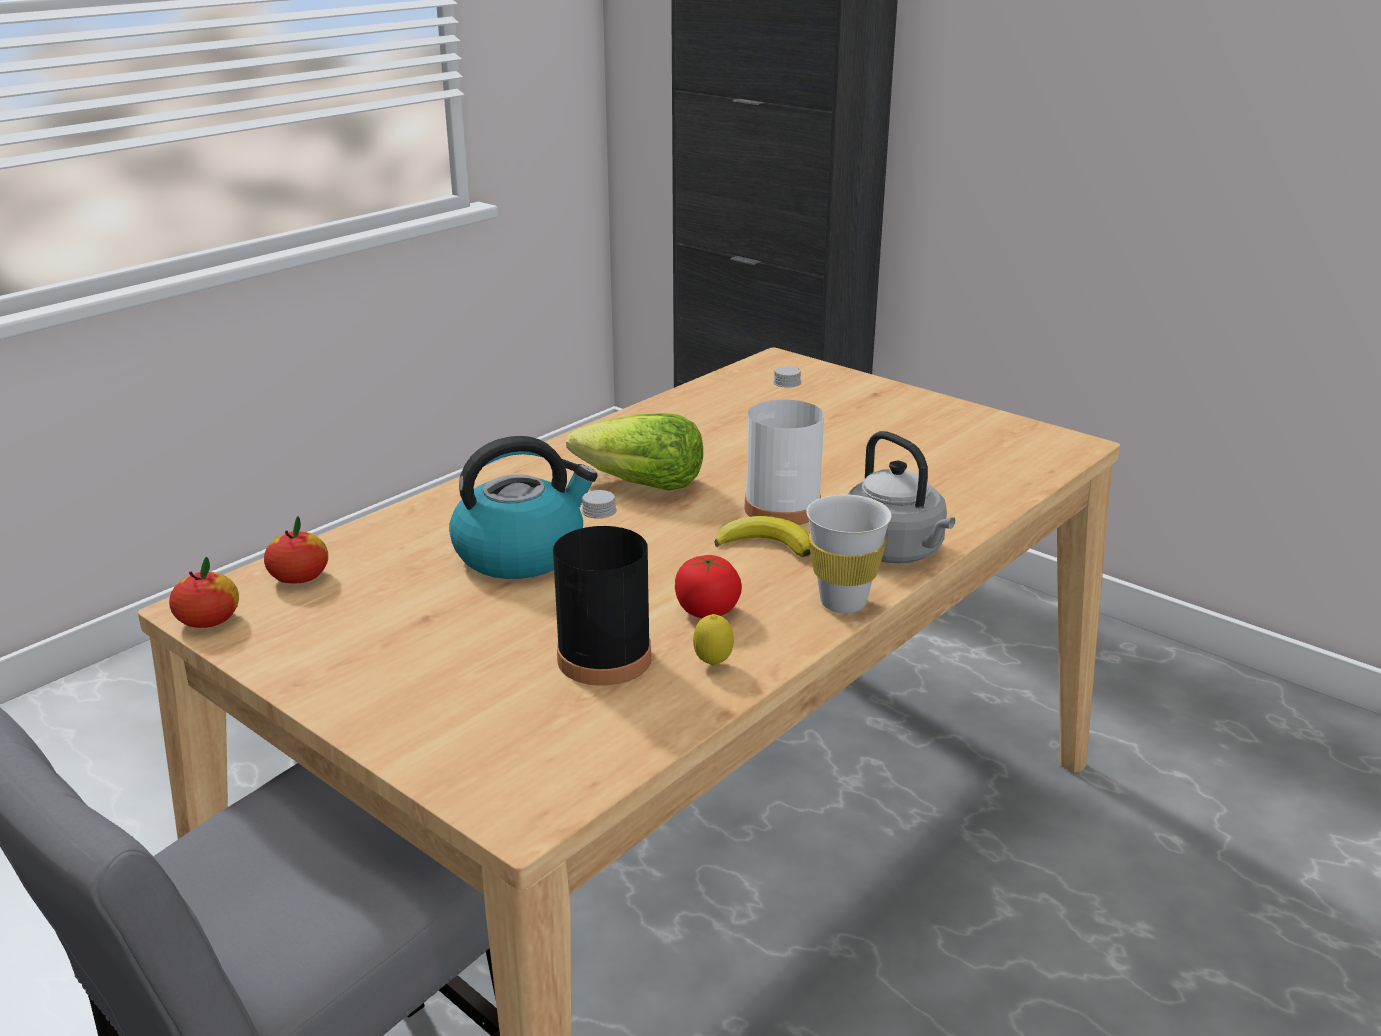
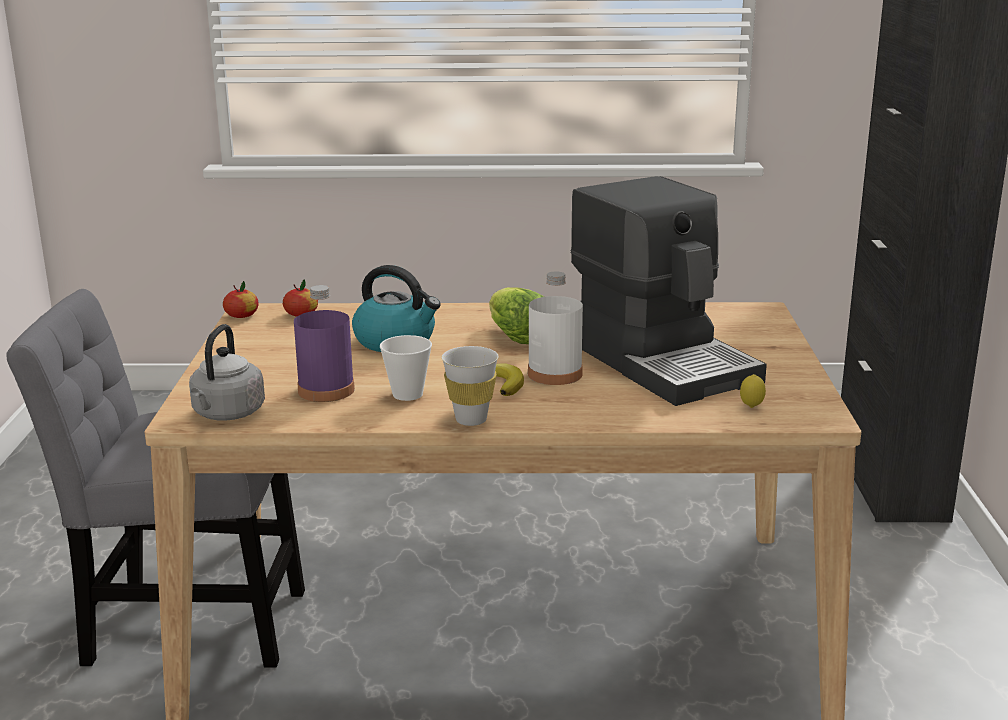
camera: 50 degrees right, 5 degrees down
(604, 658) = (326, 390): black bottle -> purple bottle
(707, 610) = (407, 394): tomato -> cup
(713, 664) = (357, 412): lemon -> lemon (751, 407)
(835, 448) = (663, 361): none -> coffee machine
(896, 552) = (555, 415): grey kettle -> grey kettle (227, 414)

